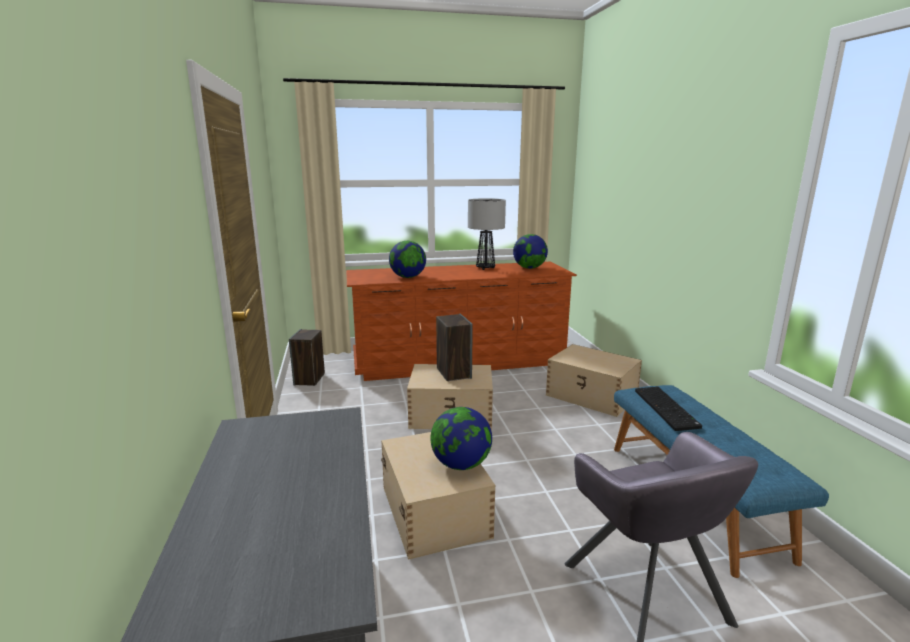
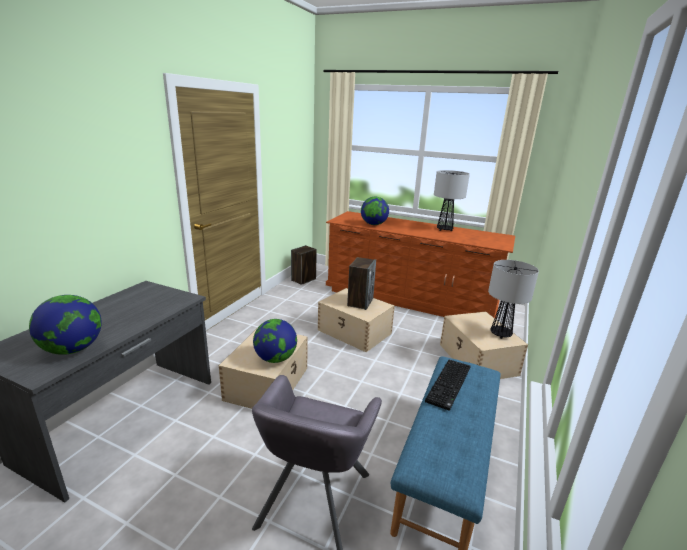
camera: 35 degrees right, 5 degrees up
(529, 268) = (481, 237): globe -> globe (73, 349)
(612, 358) = (501, 334): none -> table lamp

